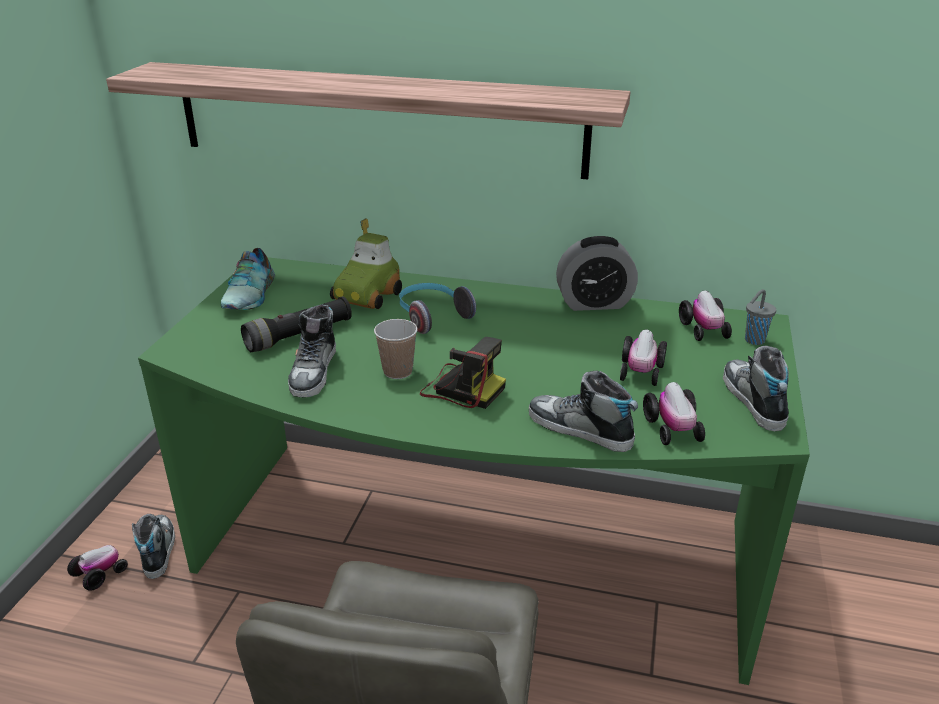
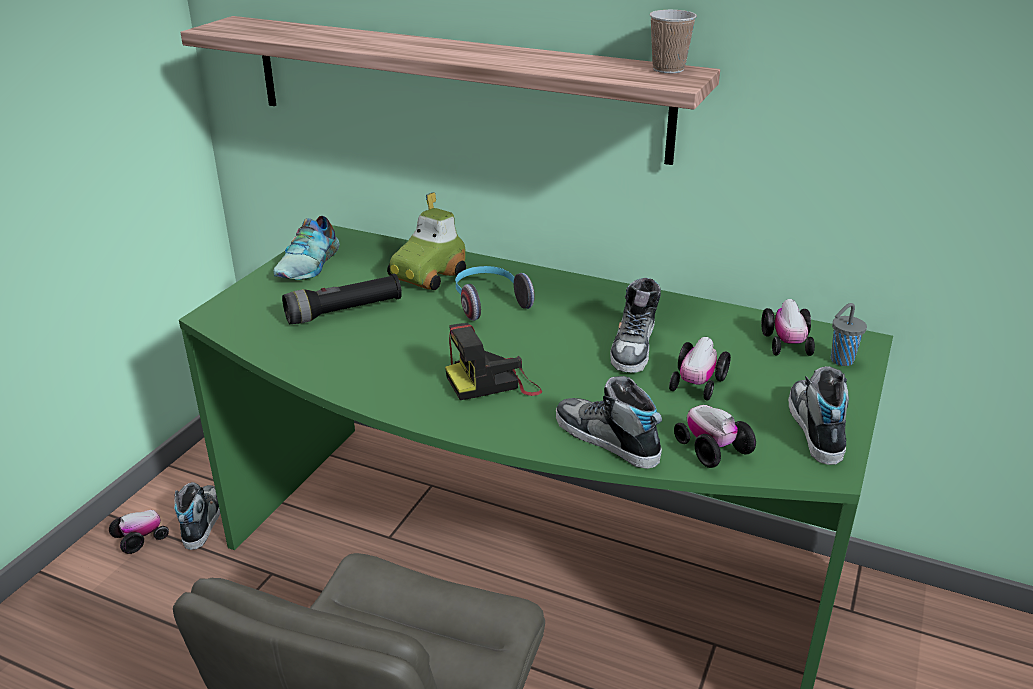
camera: 10 degrees right, 0 degrees up
(314, 372) = (347, 350): shoe -> shoe (634, 347)
(397, 371) = (433, 358): cup -> cup (668, 69)
(461, 388) = (494, 382): camera -> camera turned 120 degrees clockwise
(594, 303) = (671, 303): alarm clock -> none
(673, 428) = (711, 449): toy car -> toy car turned 150 degrees clockwise

